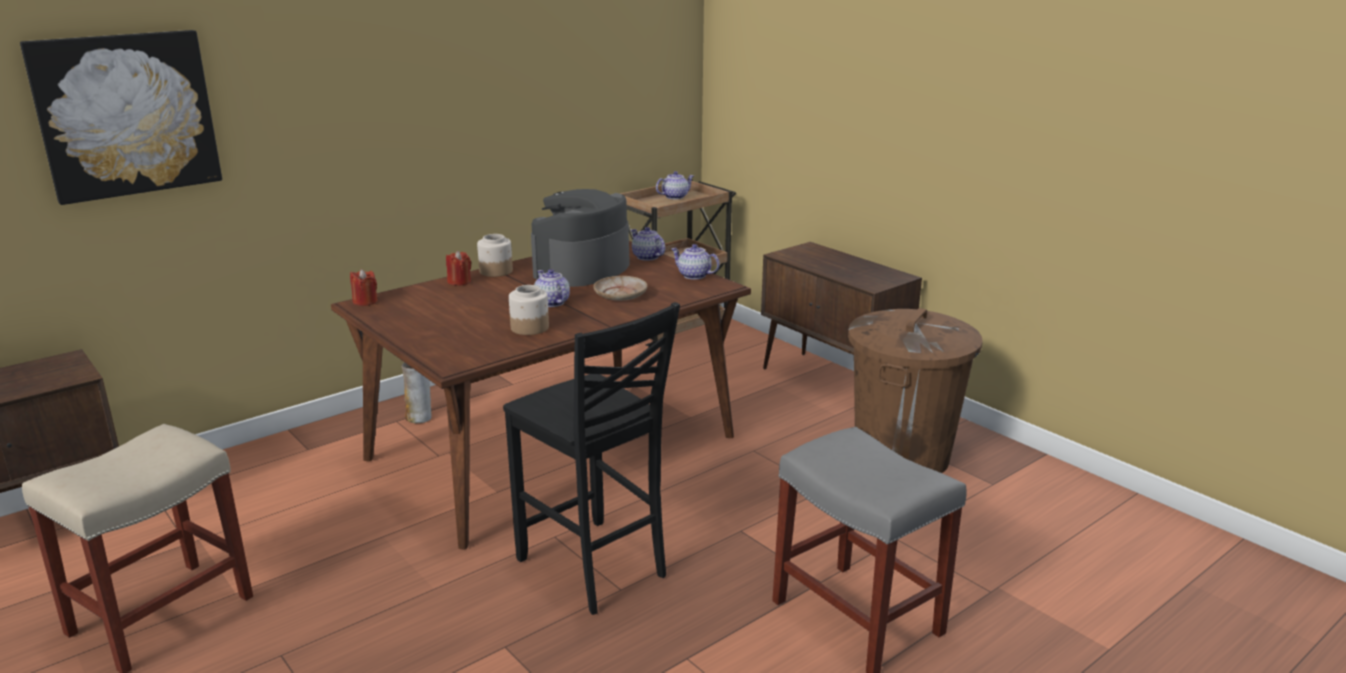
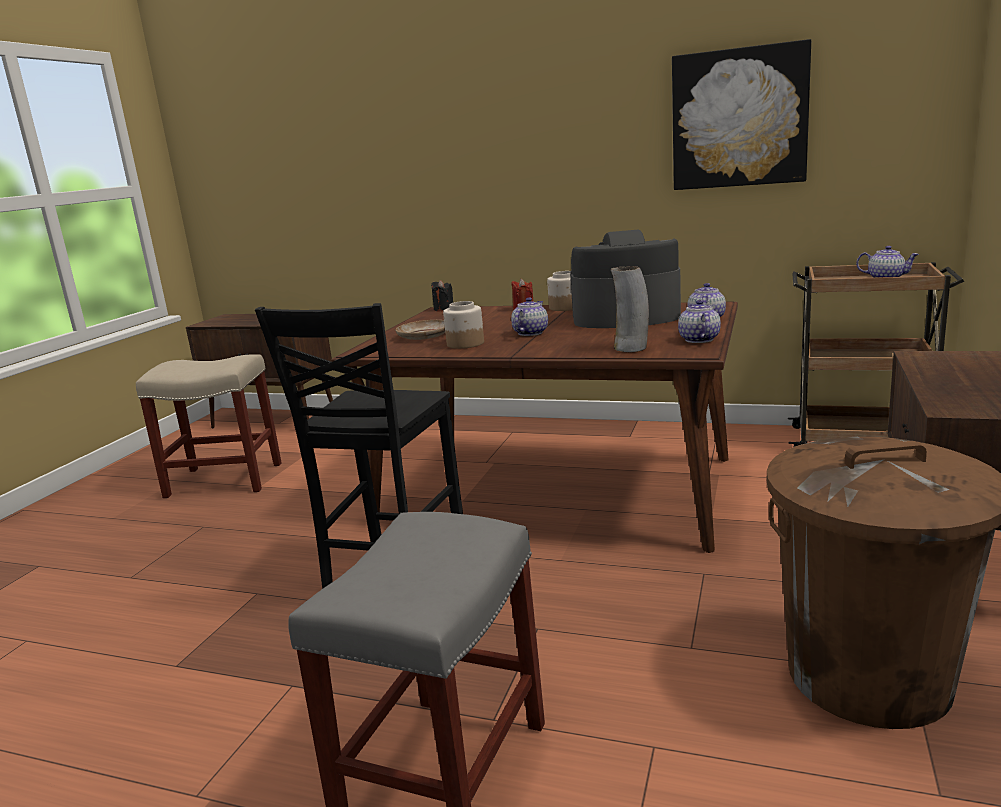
camera: 60 degrees right, 5 degrees down
(126, 115) = (358, 152): picture -> picture (739, 118)
(365, 301) = (443, 309): red candle -> black candle
(419, 417) = (527, 435): vase -> vase (631, 348)
(620, 295) = (591, 339): beige plate -> beige plate (424, 336)

